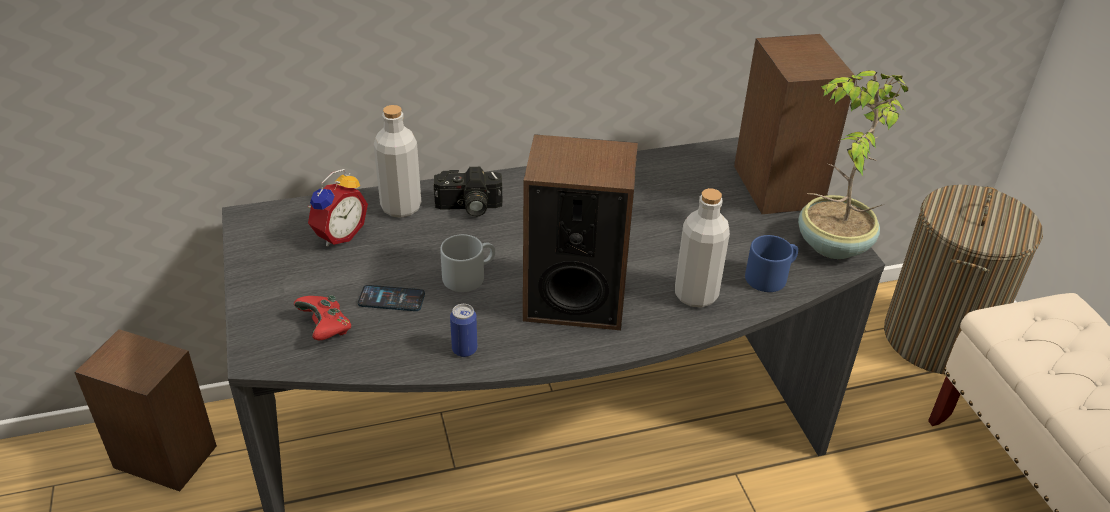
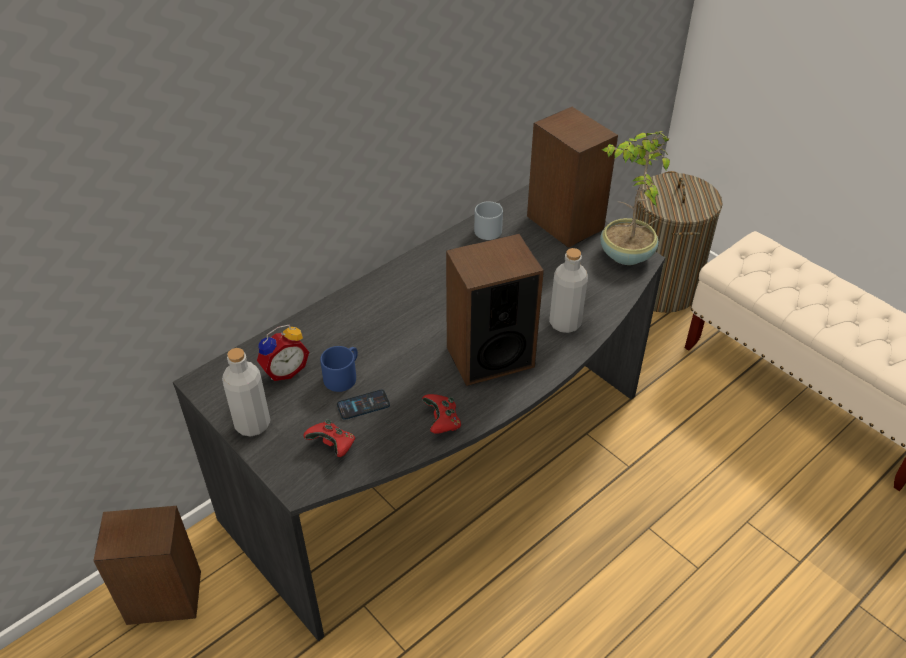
camera: 25 degrees left, 5 degrees up
(338, 235) = (284, 370): alarm clock -> alarm clock turned 45 degrees clockwise
(401, 207) = (315, 331): grey bottle -> grey bottle (252, 424)
(464, 349) = (442, 422): can -> red game controller
(468, 207) = (365, 313): camera -> none
(469, 275) = (405, 366): grey mug -> grey mug (490, 228)
(770, 276) = (602, 291): blue mug -> blue mug (343, 375)

